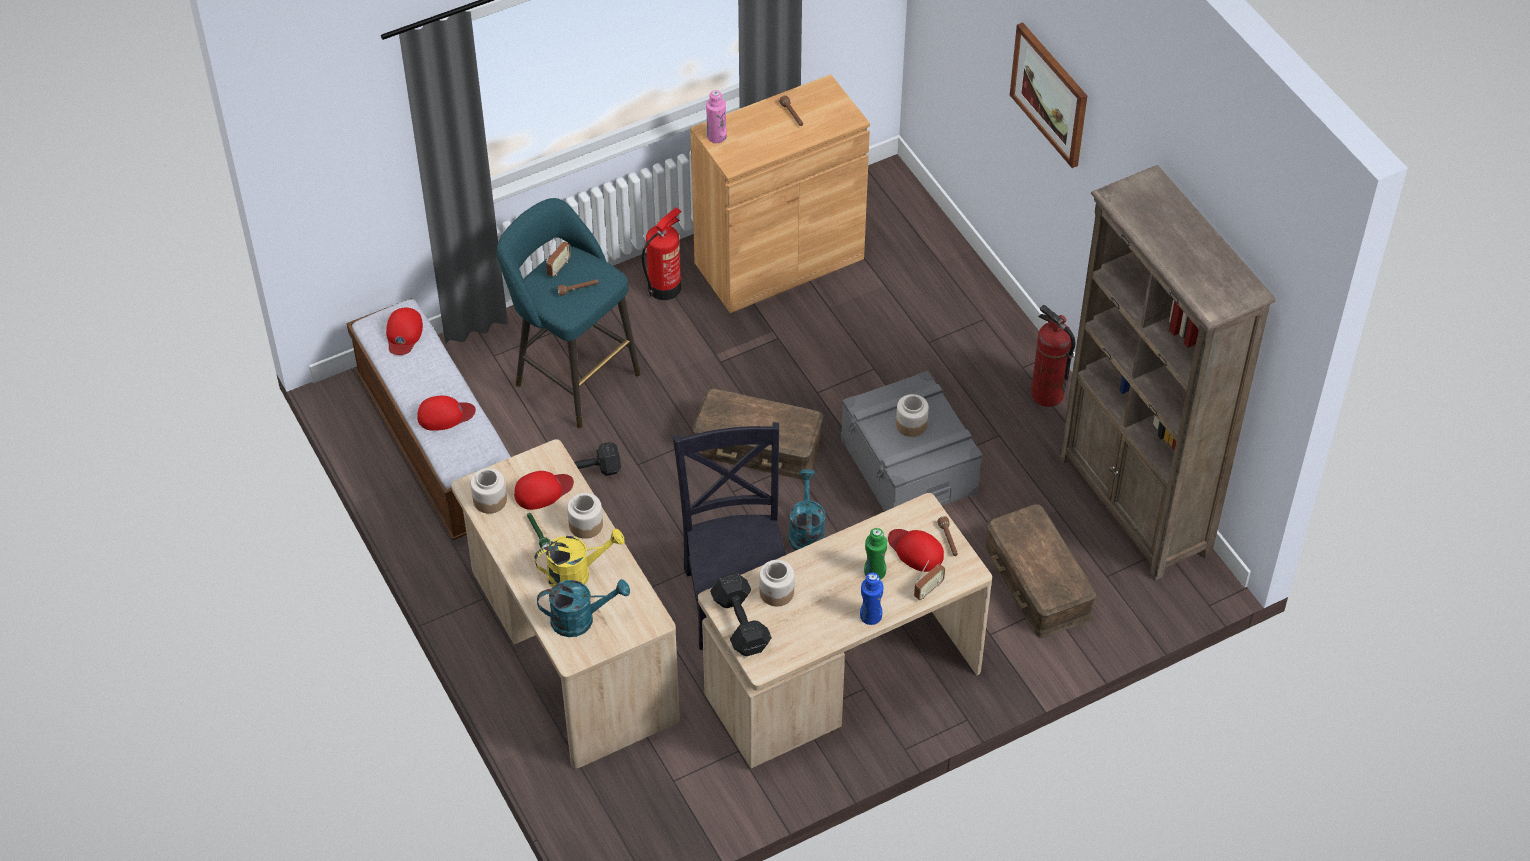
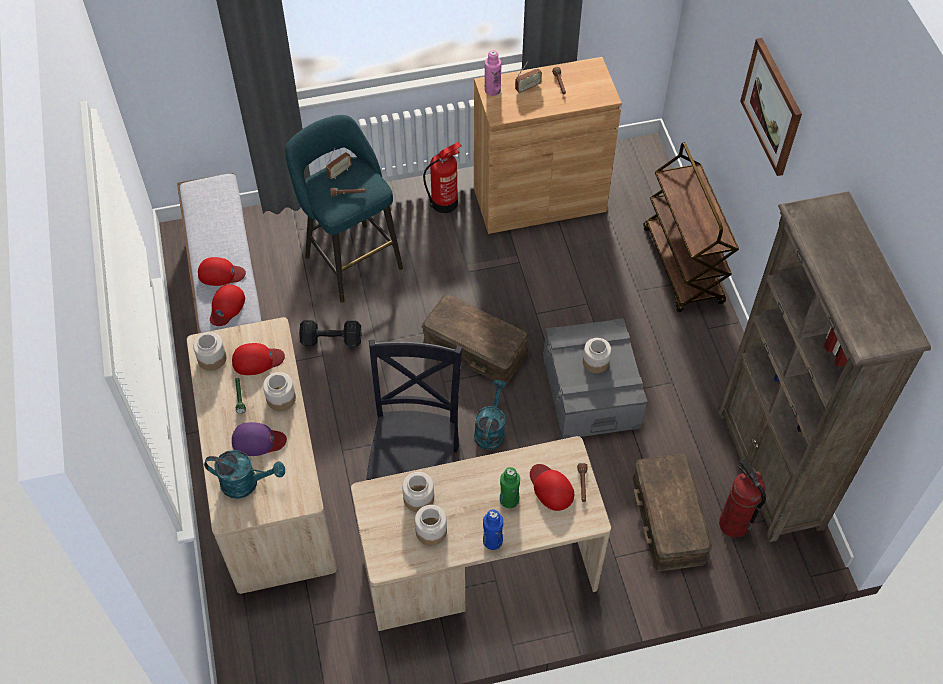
camera: 15 degrees right, 5 degrees up
(403, 334) = (214, 200): red cap -> red cap (226, 307)
(577, 574) = (258, 441): yellow watering can -> purple cap
(740, 622) = (379, 519): black dumbbell -> none
(802, 621) = (431, 531): none -> jar
(928, 590) = (550, 528): radio -> radio (527, 88)
(973, 303) = (683, 266): none -> brown cart
(1047, 394) = (722, 356): fire extinguisher -> fire extinguisher (734, 524)

